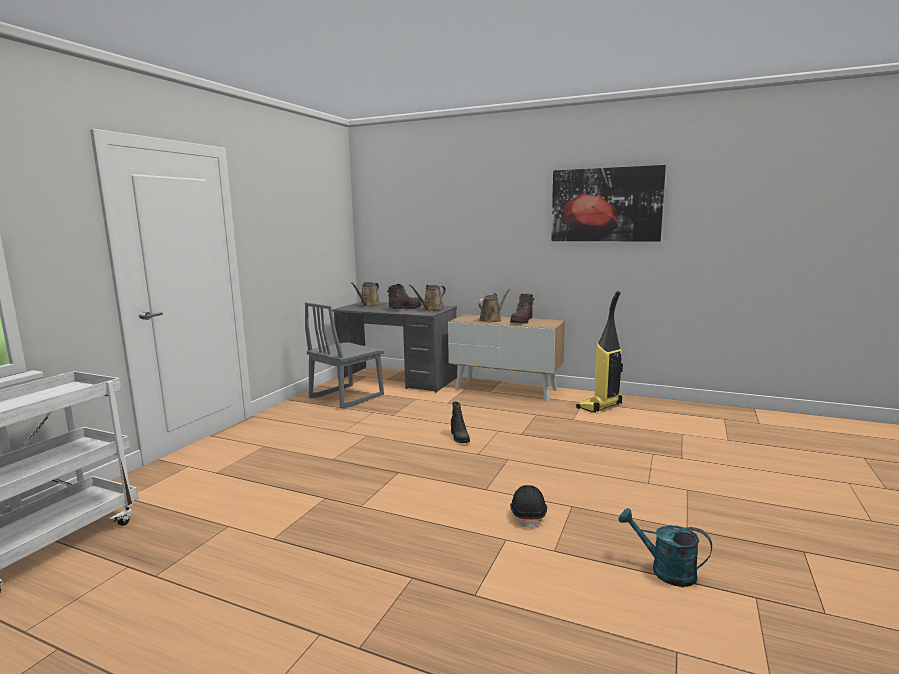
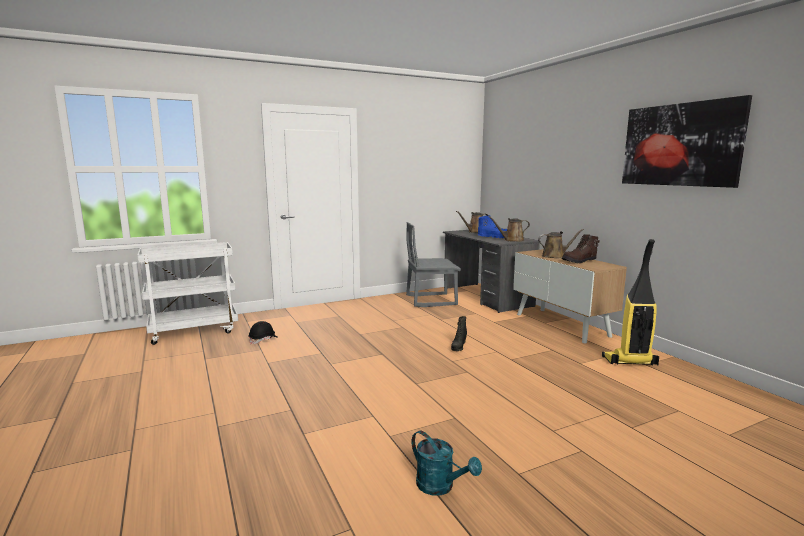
camera: 40 degrees right, 0 degrees up
(404, 308) = (493, 237): brown boot -> blue boot
(528, 515) = (413, 409): black hard hat -> black hard hat (263, 340)
(665, 570) = (440, 486): turquoise watering can -> turquoise watering can turned 150 degrees clockwise

